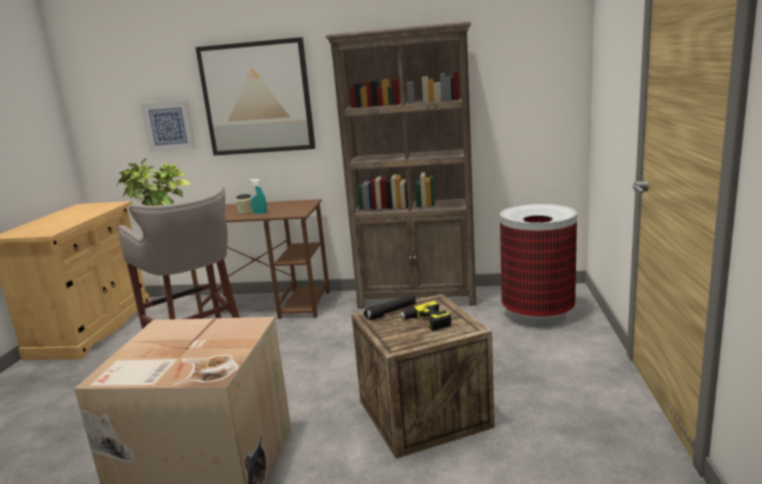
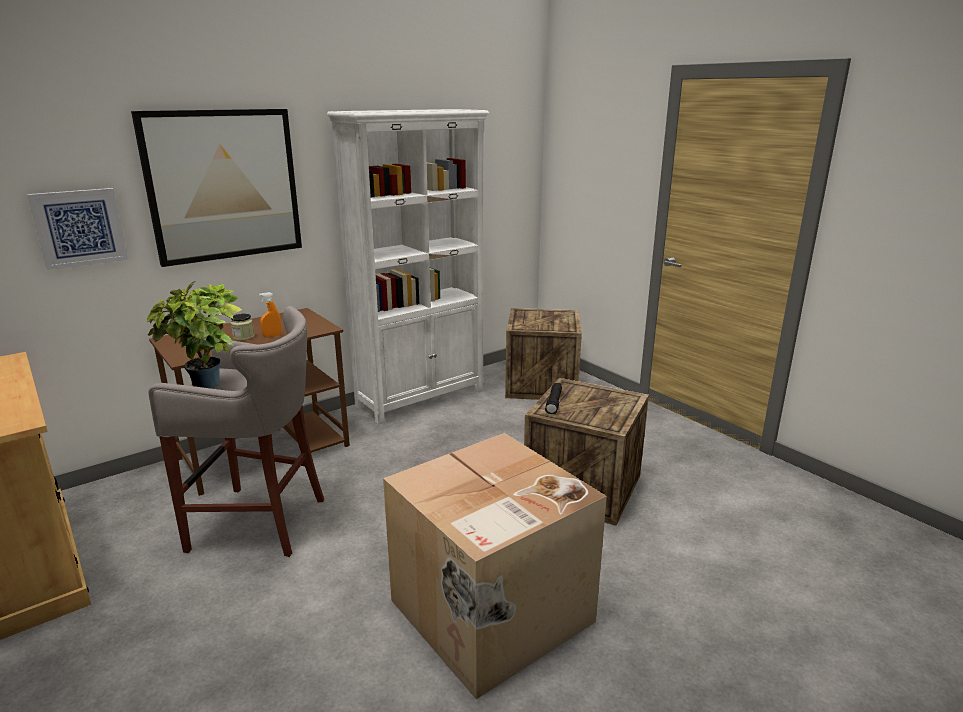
camera: 45 degrees left, 5 degrees up
(260, 213) = (272, 335): turquoise spray bottle -> orange spray bottle
(418, 298) = (422, 398): brown bookcase -> white bookcase
(419, 324) = (593, 405): power drill -> none
(538, 314) = (541, 384): trash can -> crate

